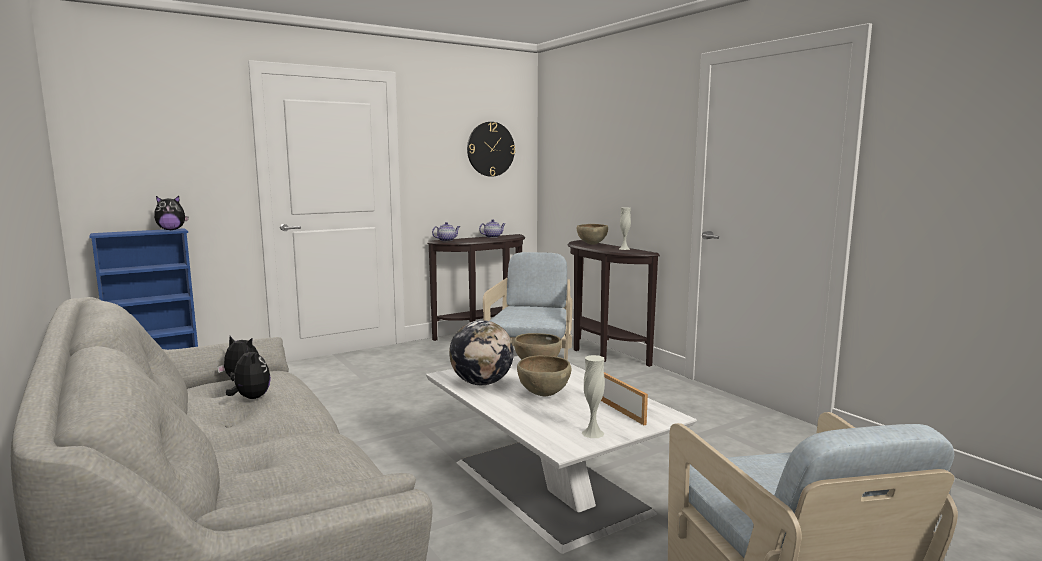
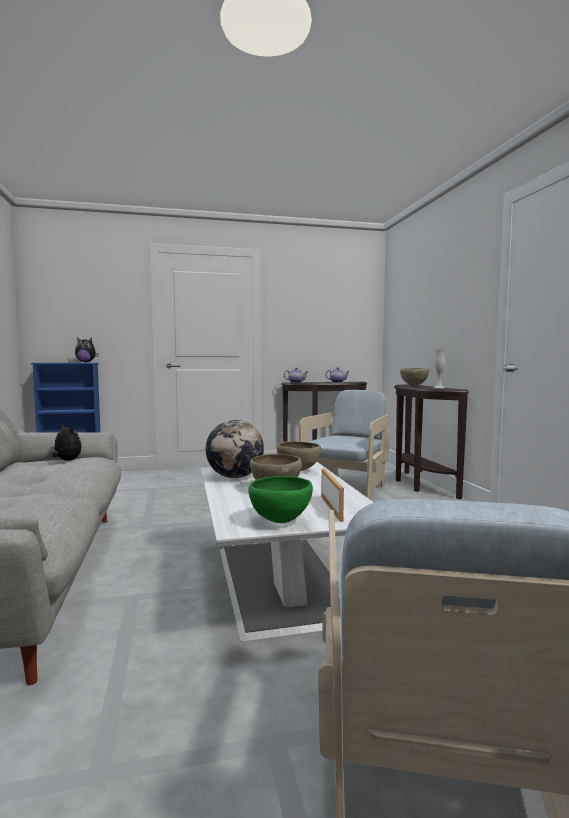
camera: 20 degrees right, 5 degrees down
(251, 398) = (52, 468): plush toy -> none
(490, 149) = (340, 310): wall clock -> none
(593, 433) = (281, 521): white vase -> green bowl

